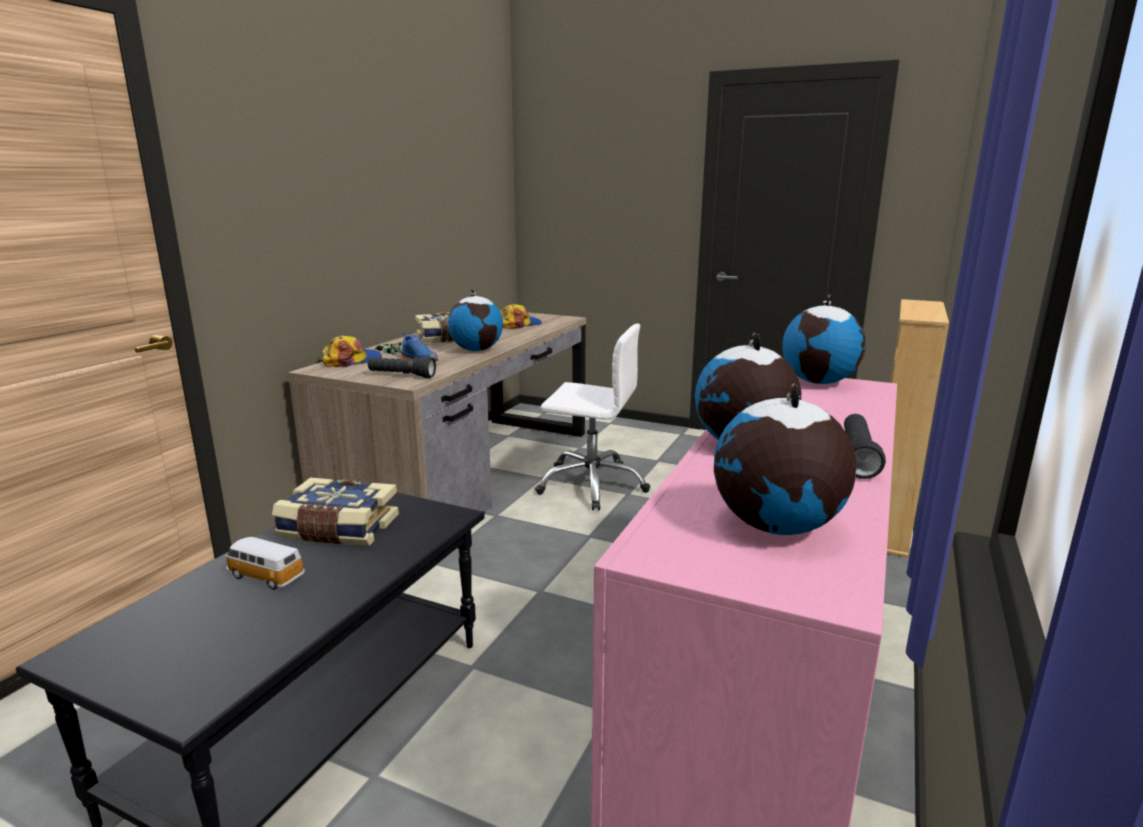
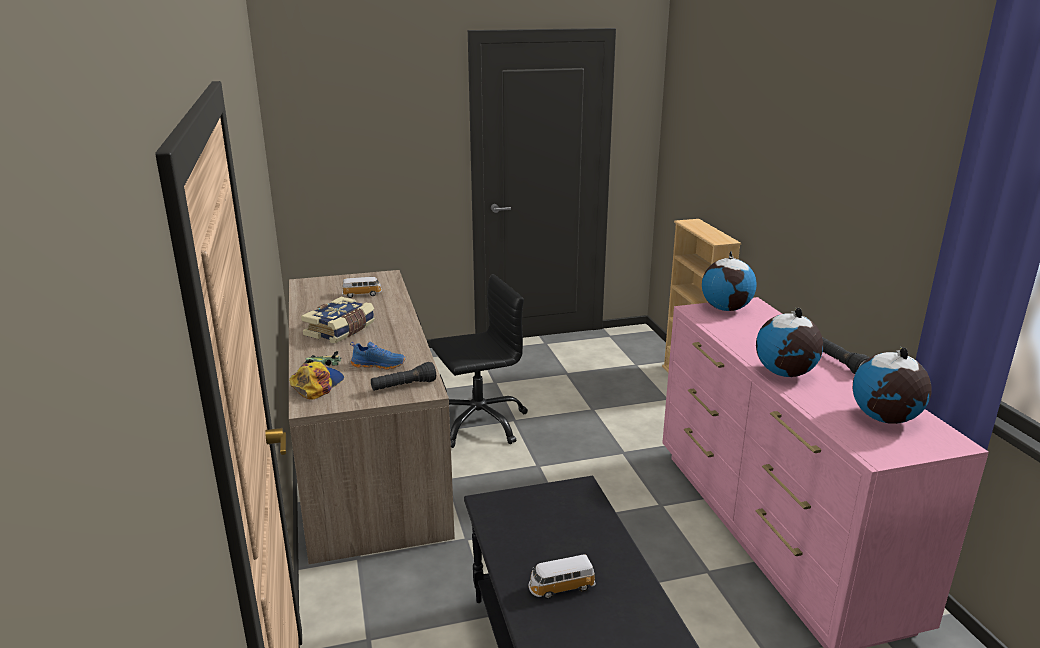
camera: 40 degrees left, 5 degrees up
(338, 529) = (534, 534): book -> none
(477, 350) = (397, 337): globe -> none
(519, 324) = (362, 294): cap -> toy car
(592, 485) = (478, 422): white office chair -> black office chair

